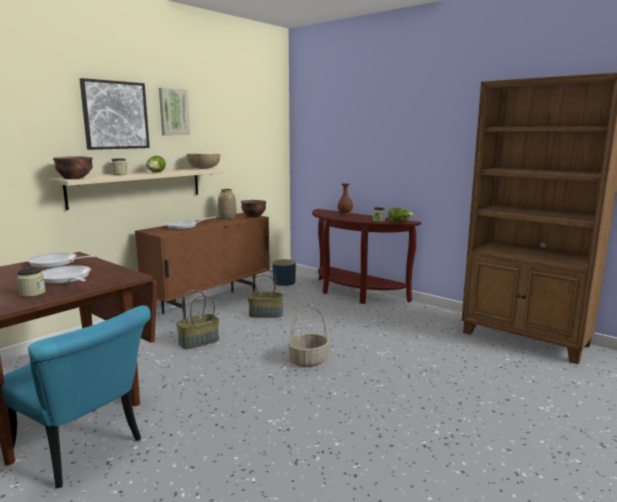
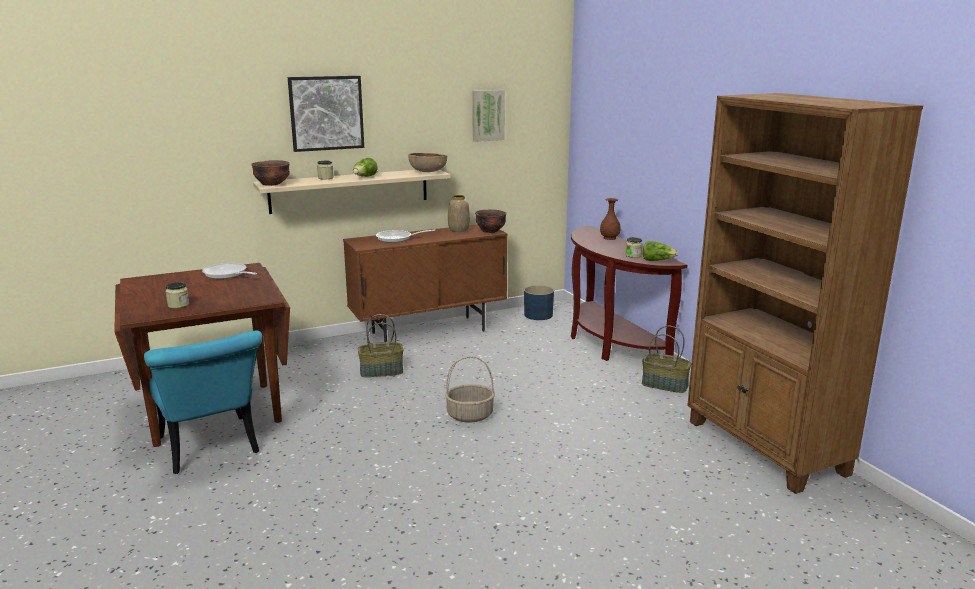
camera: 25 degrees right, 5 degrees up
(66, 279) = (216, 294): frying pan -> none
(173, 112) = (397, 105): picture -> picture (487, 115)
(266, 314) = (478, 353): basket -> basket (665, 385)

